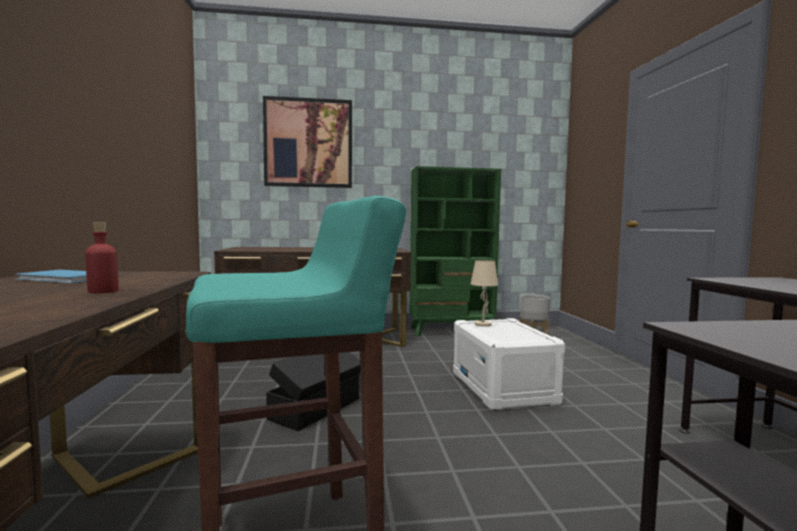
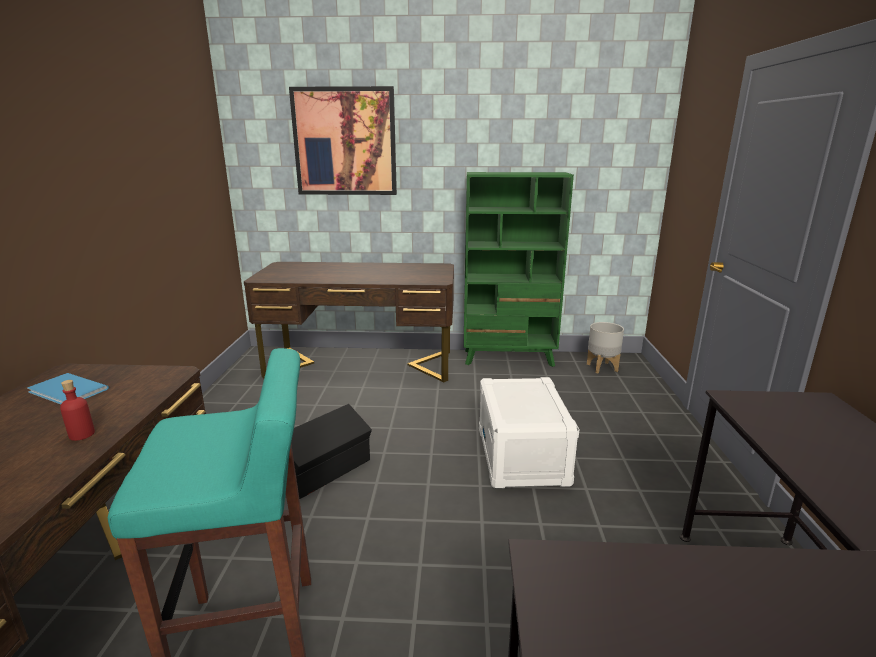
camera: 10 degrees right, 15 degrees up
(482, 324) = (507, 388): beige table lamp -> none

